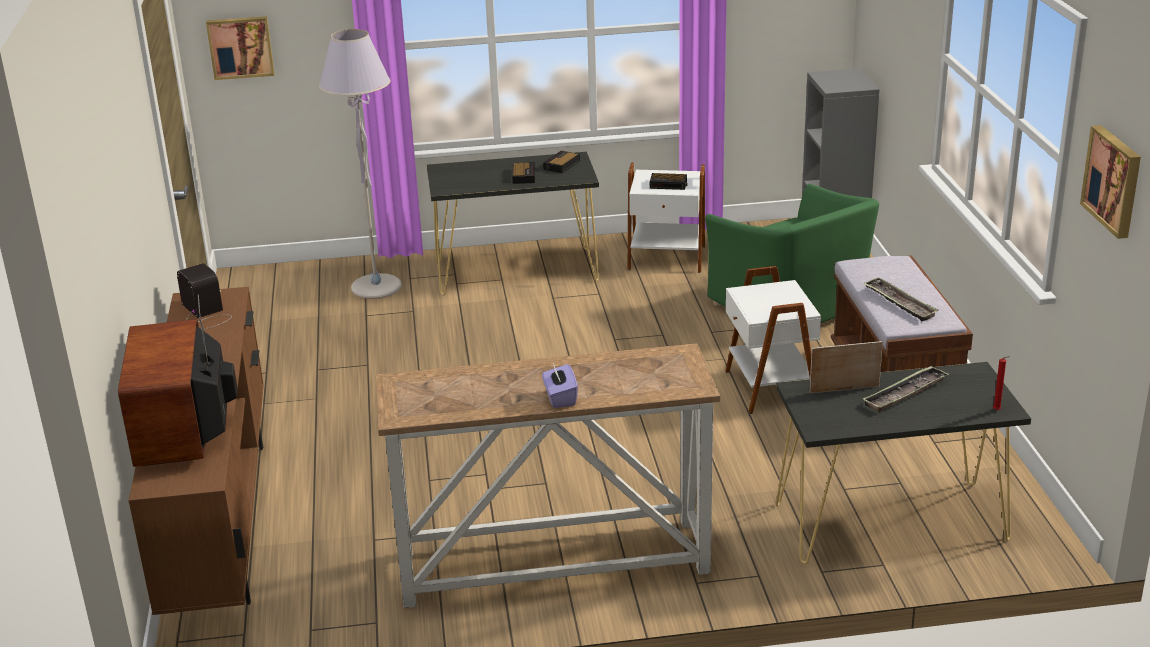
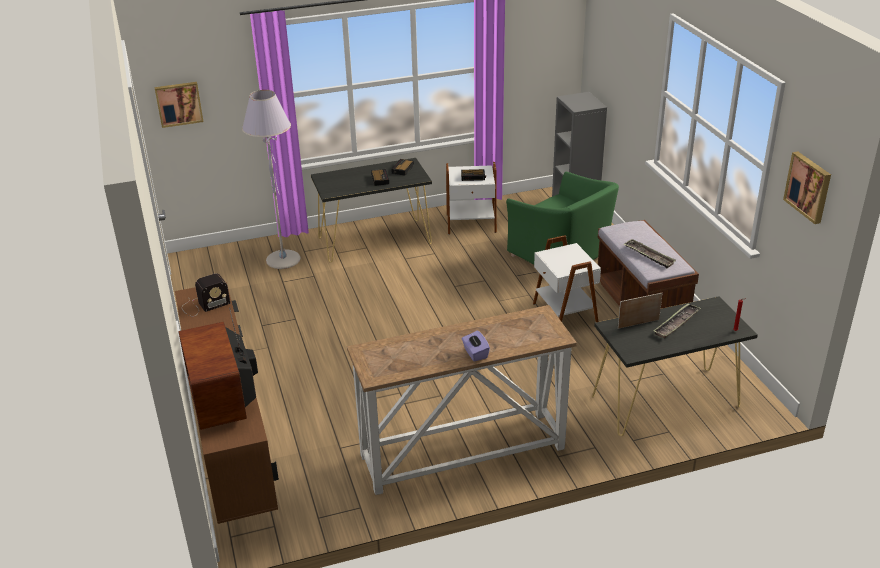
camera: 10 degrees left, 5 degrees up
(205, 313) = (204, 305): radio -> radio turned 105 degrees clockwise

